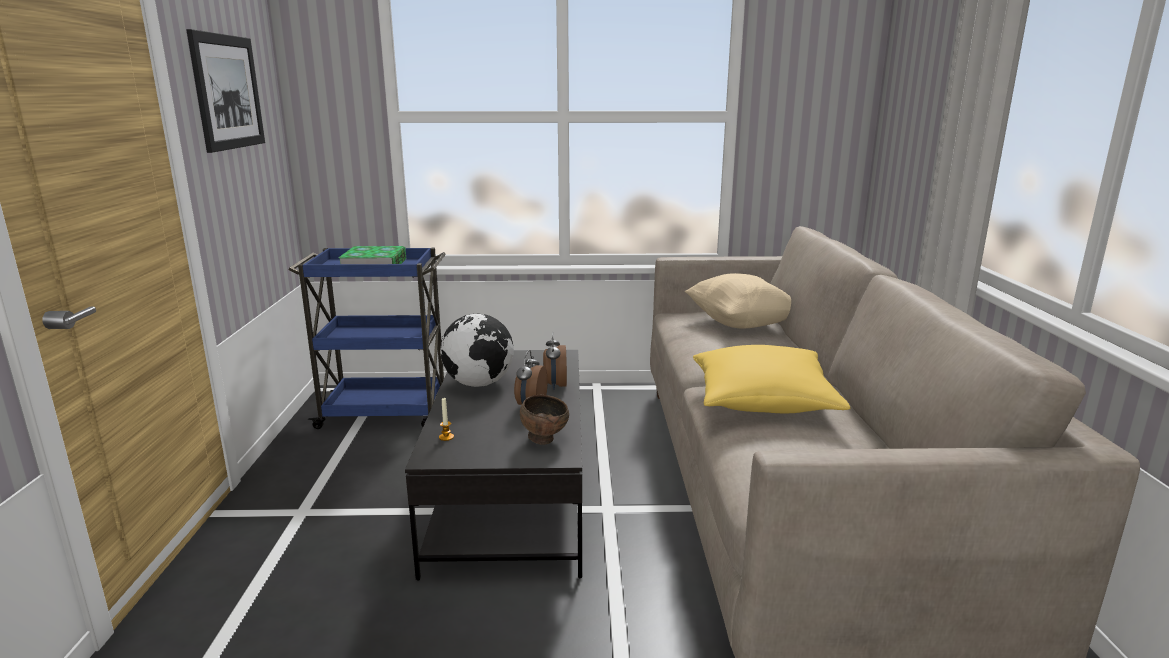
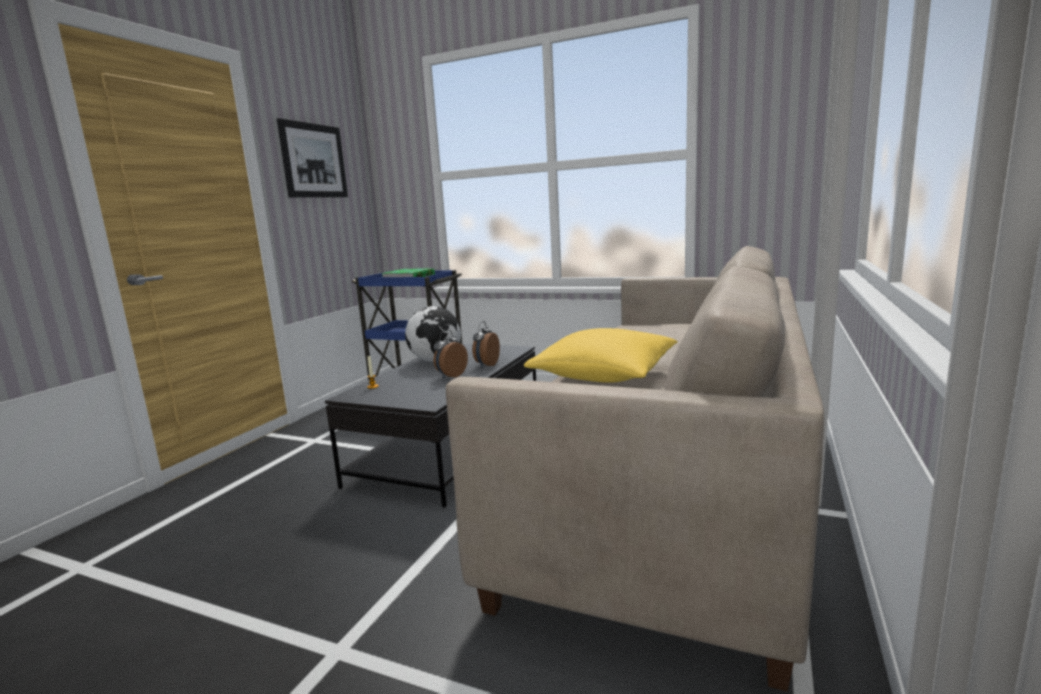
camera: 25 degrees right, 5 degrees down
(544, 440) = (432, 394): brown bowl -> none
(741, 324) = (669, 330): beige pillow -> none

